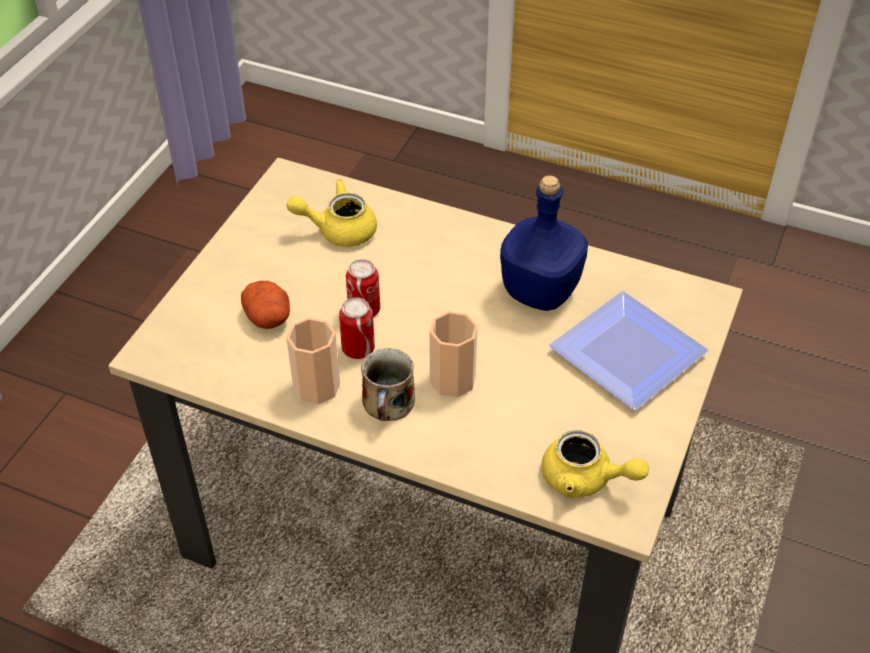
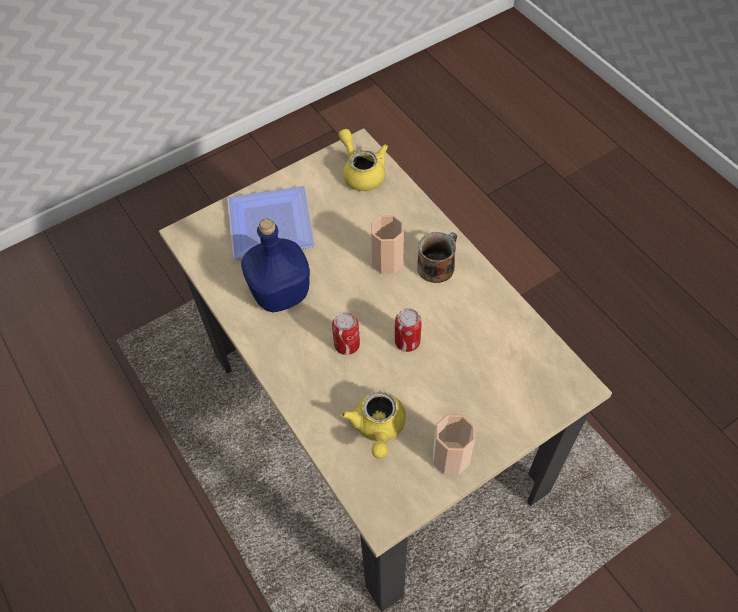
camera: 145 degrees left, 10 degrees up
(269, 317) = (478, 371): potato -> none
(316, 386) = (474, 300): cup -> cup (451, 457)
(338, 229) = (378, 428): yellow teapot -> yellow teapot turned 60 degrees clockwise
(358, 348) = (431, 313): can -> can (347, 345)

